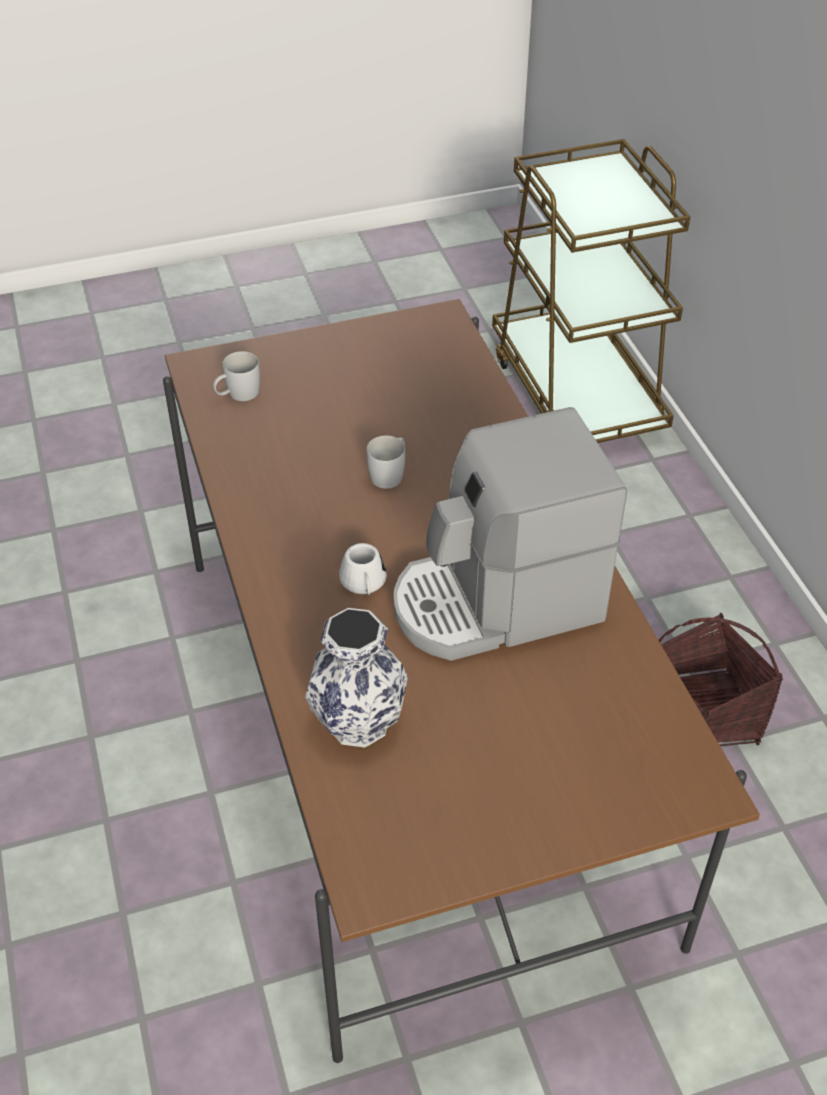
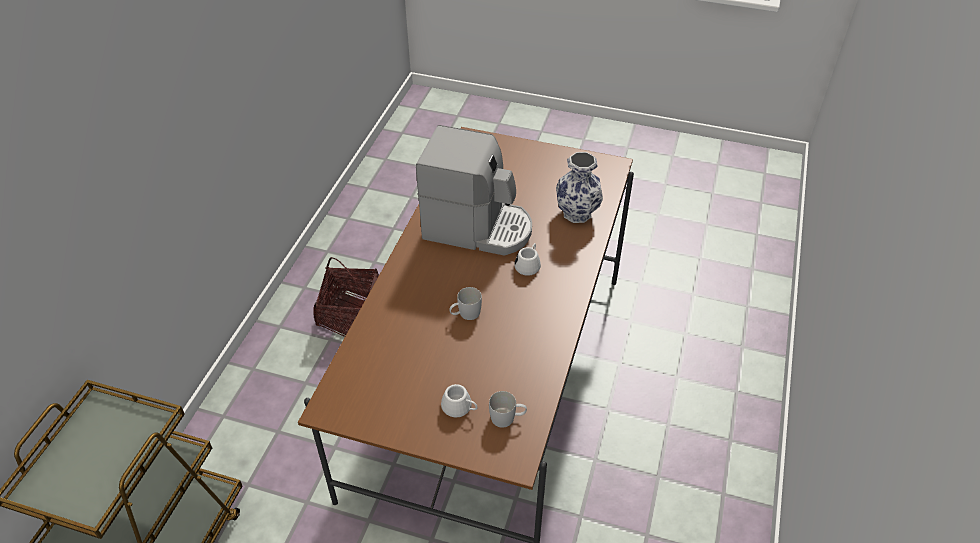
camera: 145 degrees left, 0 degrees up
(300, 380) = (460, 408): none -> white mug

